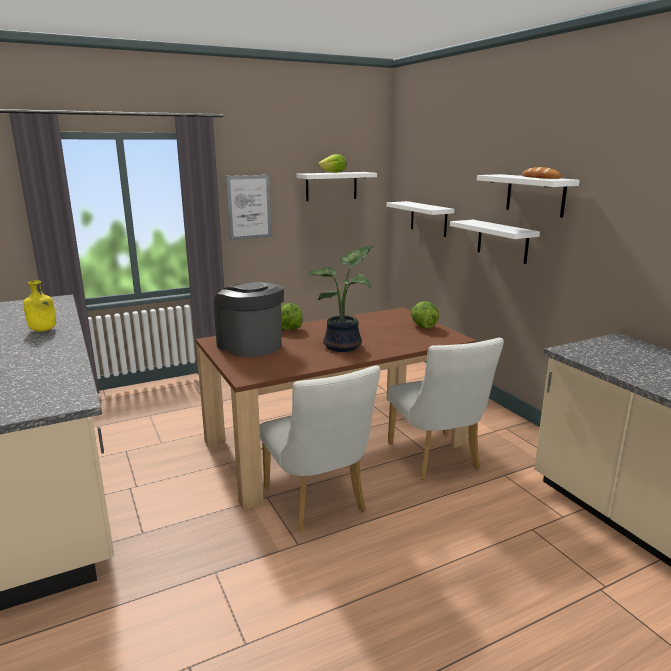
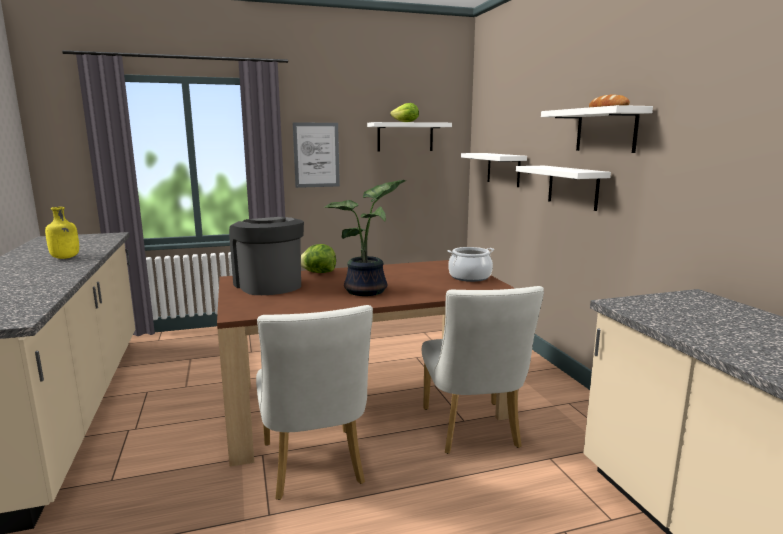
camera: 10 degrees right, 5 degrees down
(423, 326) = (470, 277): lettuce -> cooking pot

